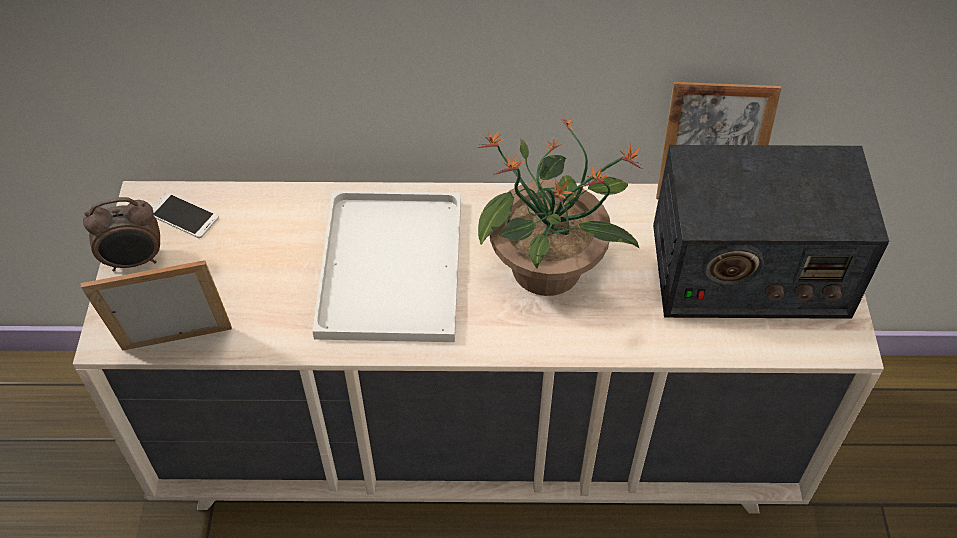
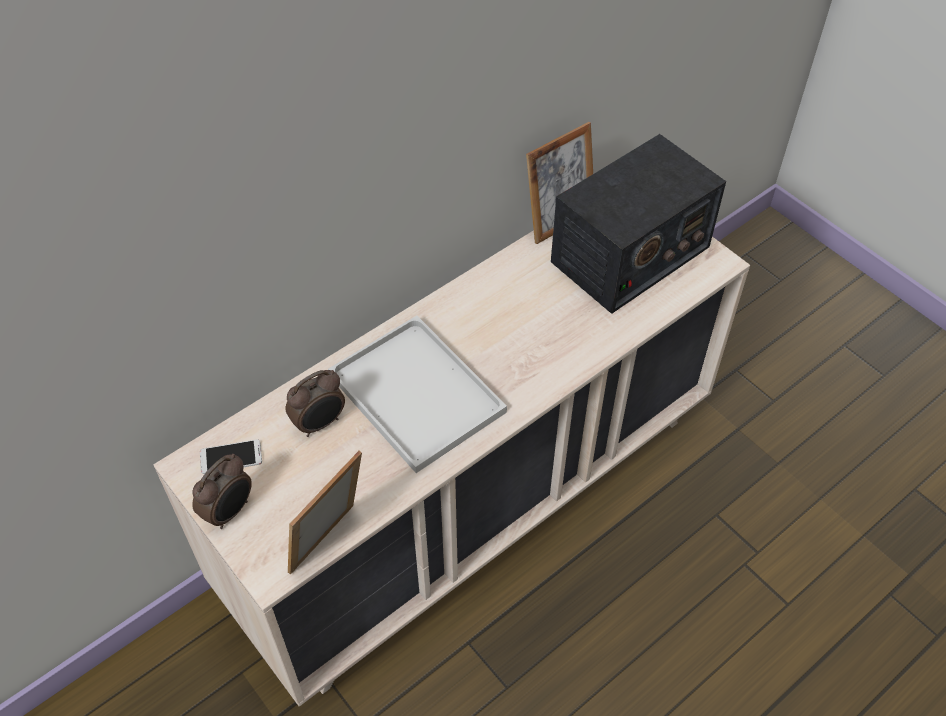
camera: 40 degrees left, 0 degrees up
(282, 237) = (320, 423): none -> alarm clock
(548, 269) = (517, 329): potted plant -> none

